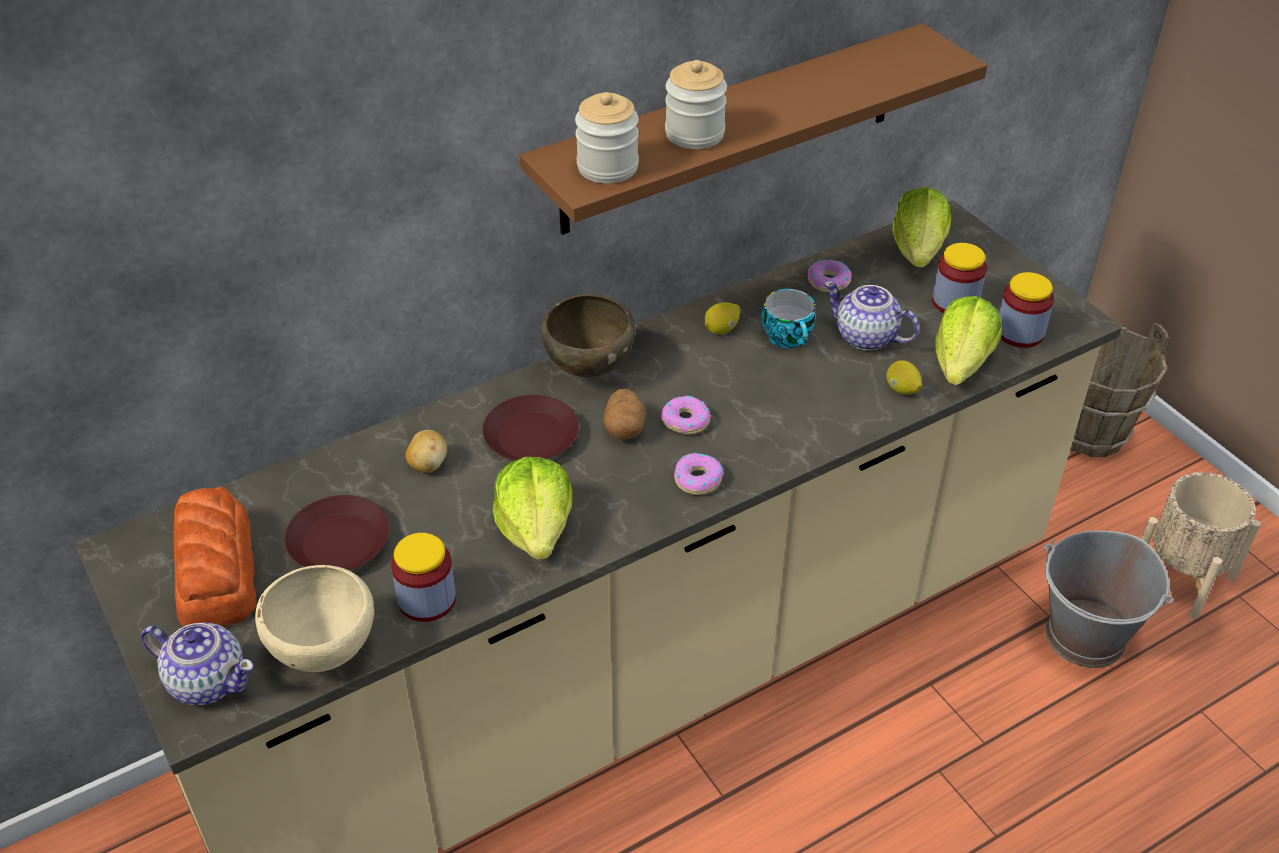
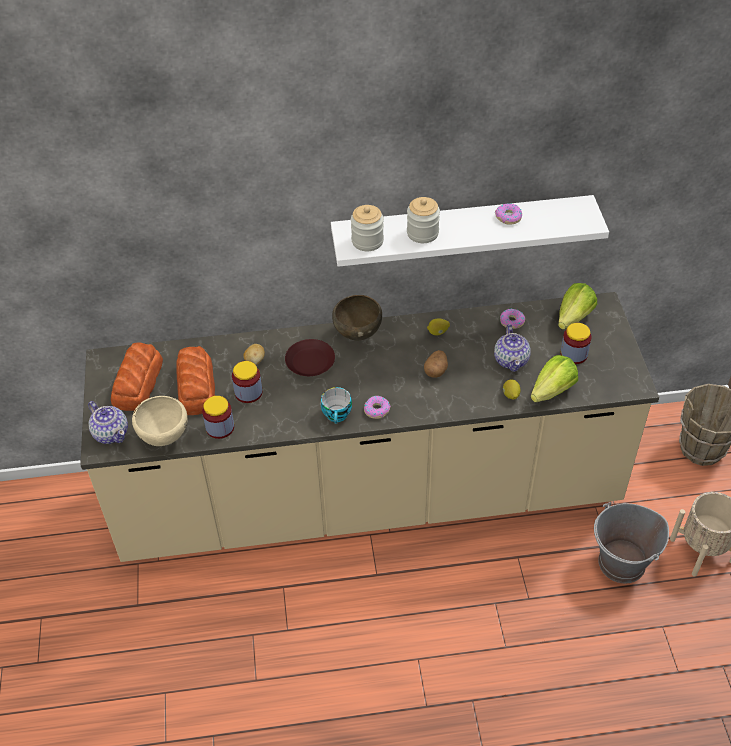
camera: 25 degrees right, 5 degrees up
(338, 543) = (195, 387): brown plate -> bread
(536, 528) = (286, 409): lettuce -> none
(624, 428) = (357, 371): potato -> potato (436, 370)
(685, 421) = (389, 377): donut -> donut (508, 217)
(731, 129) = (461, 230): brown shelf -> white shelf
(789, 338) = (470, 348): cup -> cup (337, 415)
(866, 337) = (511, 360): teapot -> teapot turned 150 degrees counterclockwise
(1020, 332) = (597, 383): jar -> jar (248, 392)

